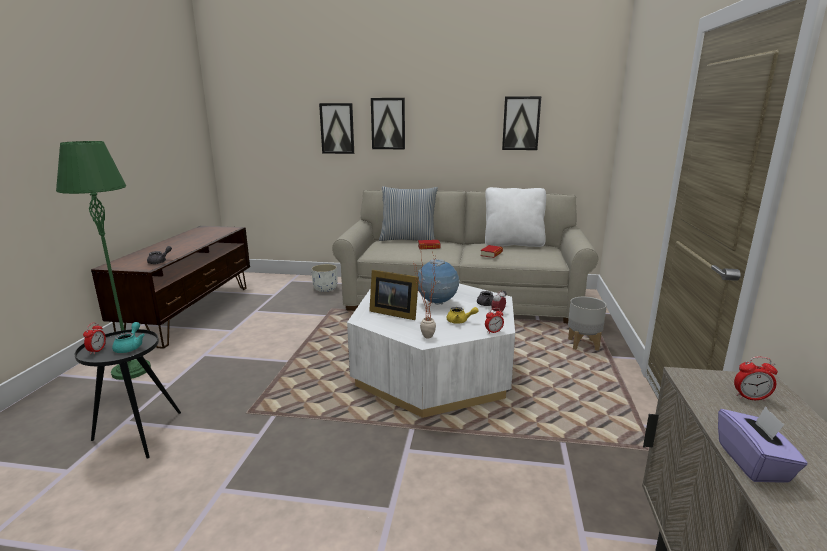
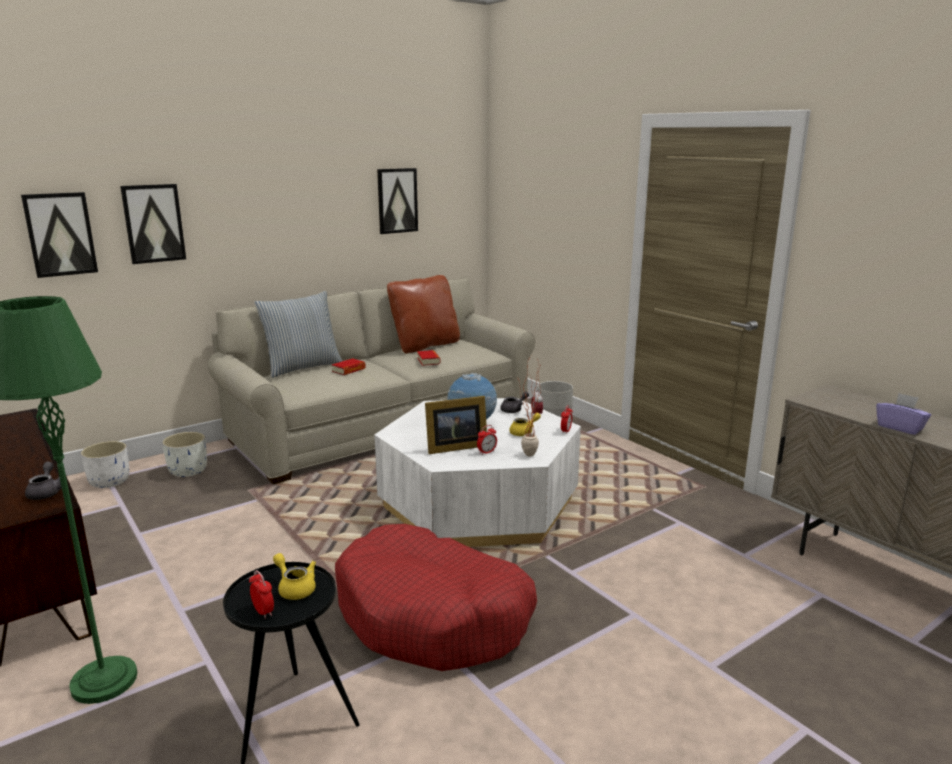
camera: 45 degrees left, 0 degrees up
(130, 347) = (295, 588): turquoise teapot -> yellow teapot
(282, 424) = (433, 616): none -> red dog bed
(289, 282) = (109, 481): none -> white planter
(388, 123) = (233, 211): picture -> picture (60, 234)
(513, 244) = (425, 345): white pillow -> brown pillow
(750, 398) = (844, 400): alarm clock -> alarm clock (486, 452)

